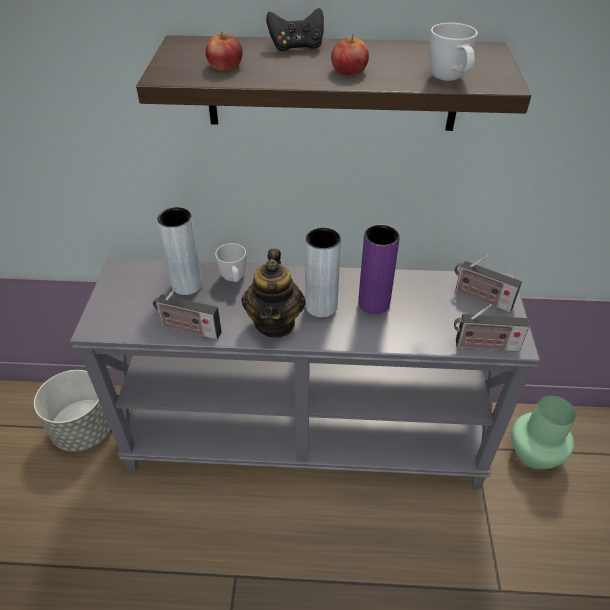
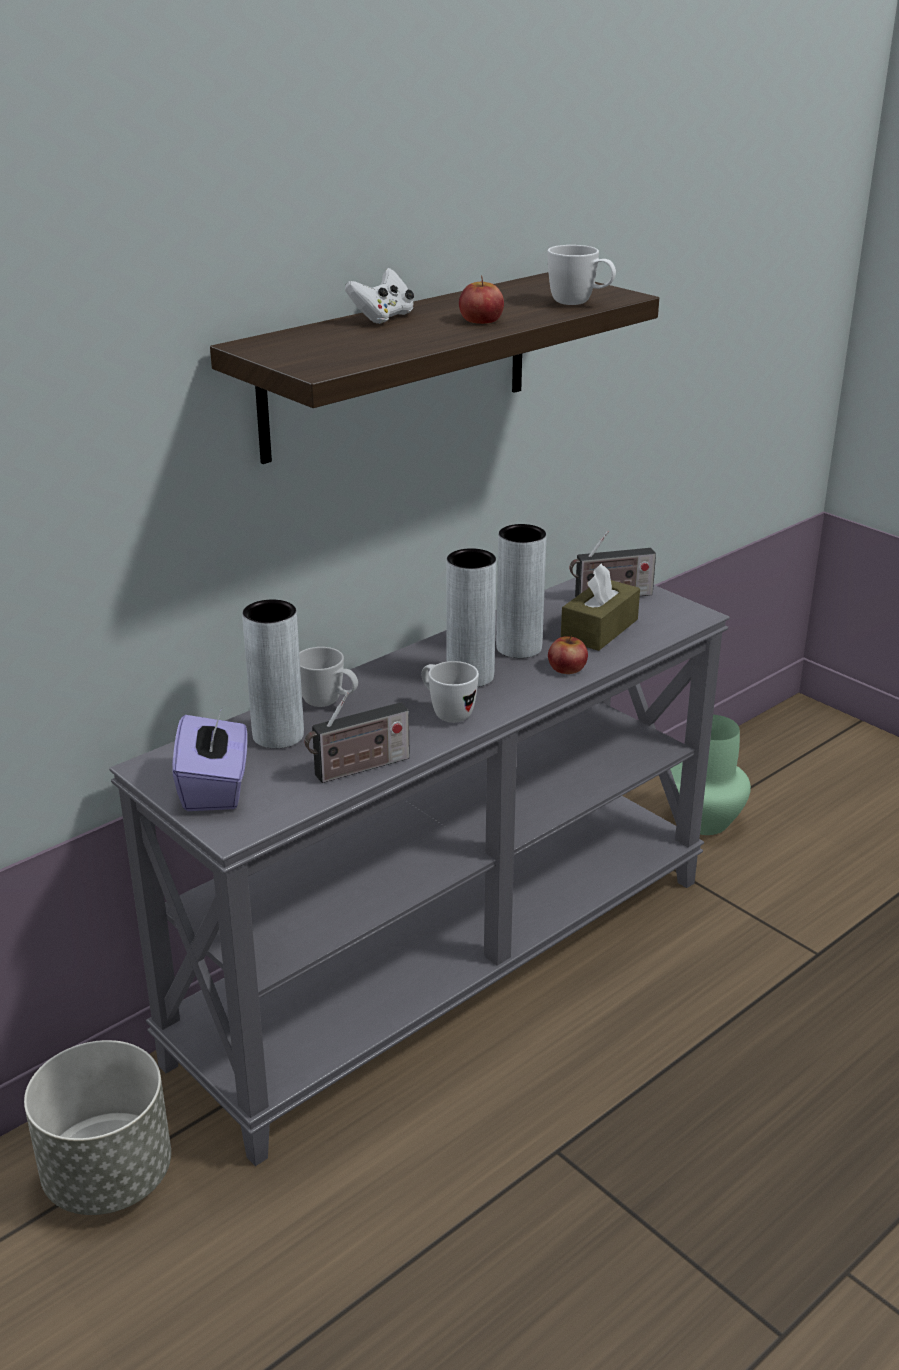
camera: 45 degrees left, 15 degrees down
(122, 298) = (215, 788): none -> purple tissue box
(225, 65) = (357, 347): apple -> apple (567, 668)
(275, 322) = (446, 713): teapot -> white mug
(296, 47) = (382, 318): black game controller -> white game controller
(374, 303) = (519, 648): purple vase -> grey vase
(438, 318) = (599, 629): none -> brown tissue box
(483, 346) = (671, 629): radio -> none

